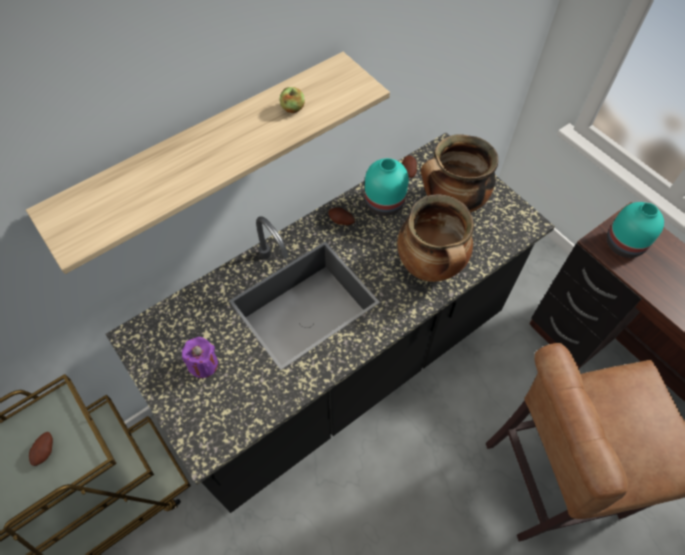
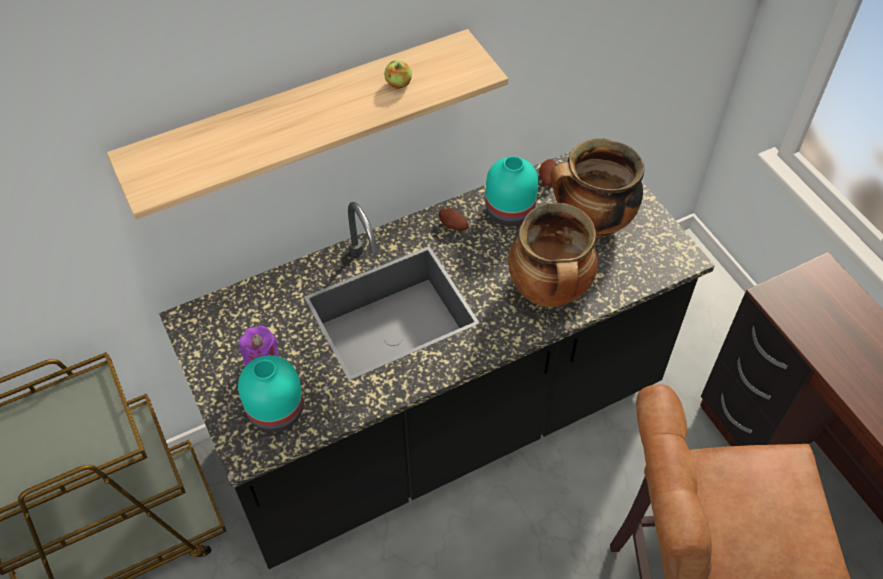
camera: 10 degrees right, 5 degrees down
(46, 451) = (73, 432): potato -> none
(623, 245) = (804, 302): turquoise vase -> turquoise vase (275, 412)

